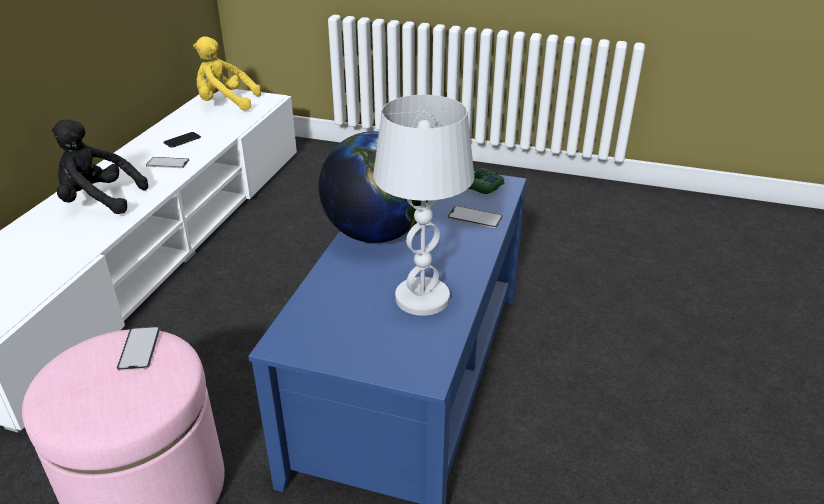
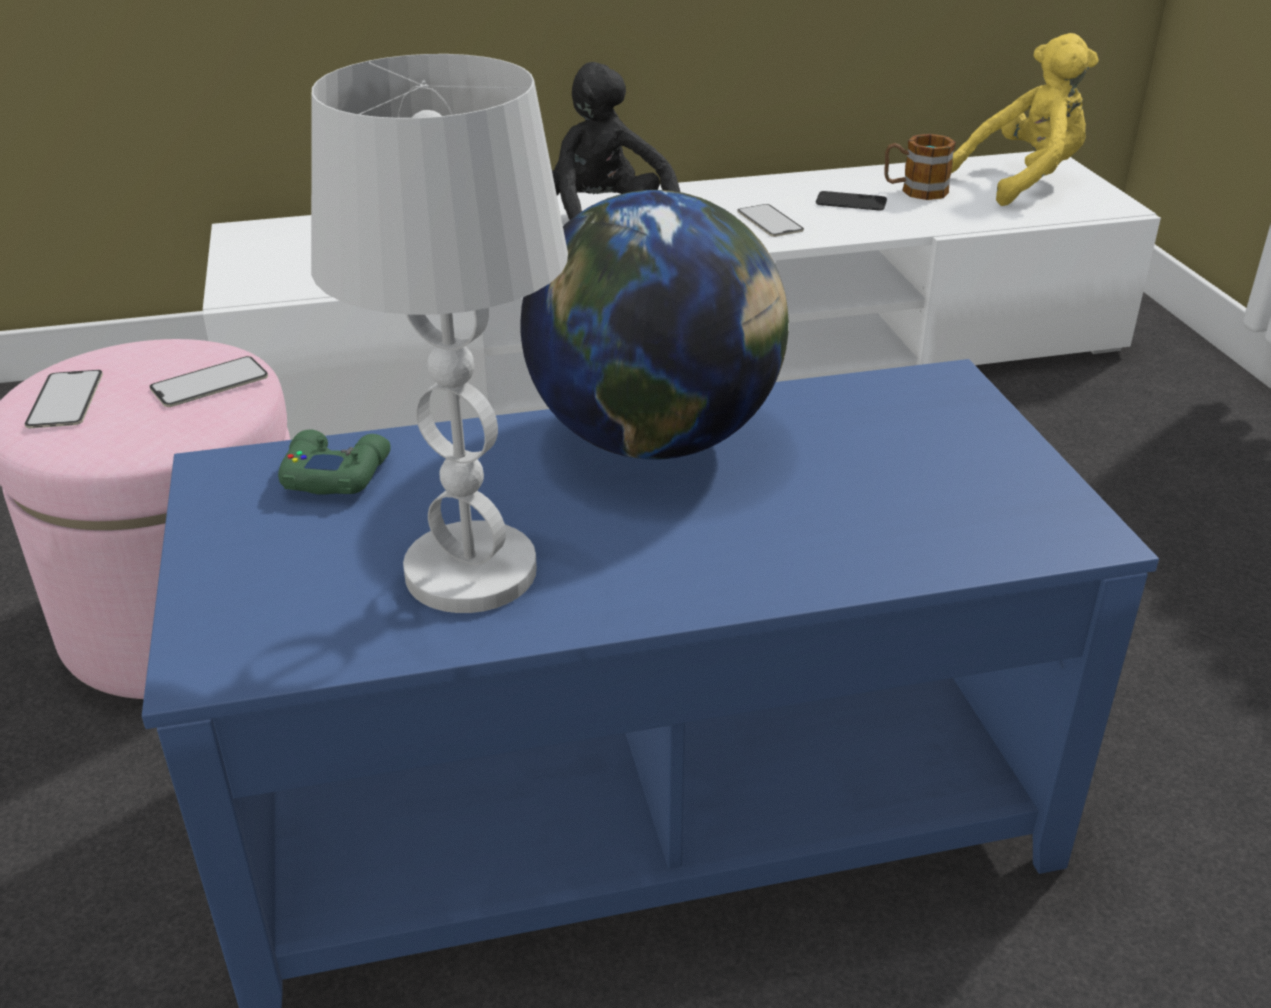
camera: 60 degrees right, 0 degrees up
(196, 124) = (915, 191): none -> mug
(225, 103) = (1023, 181): yellow plush toy -> yellow plush toy turned 90 degrees clockwise
(475, 217) = (863, 538): phone -> phone (65, 400)
(481, 186) = (1014, 503): green game controller -> green game controller (335, 473)

